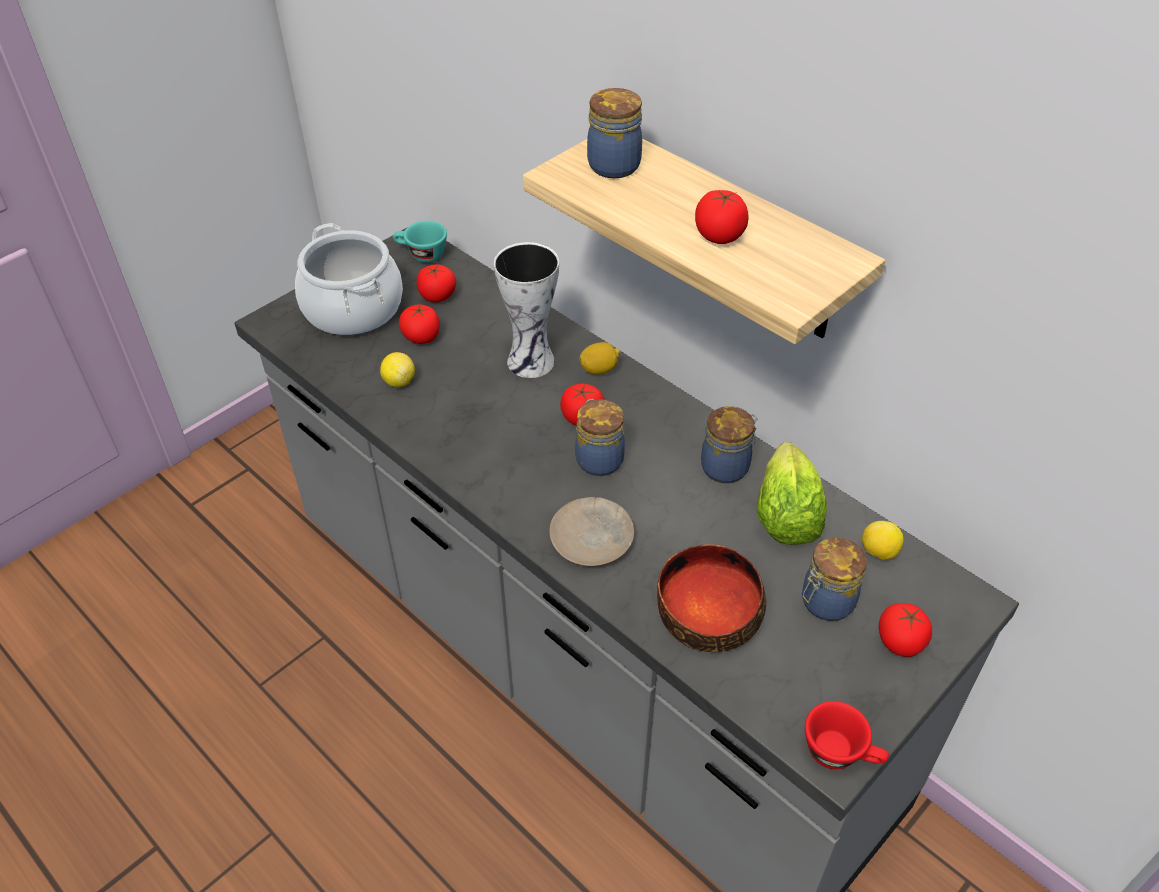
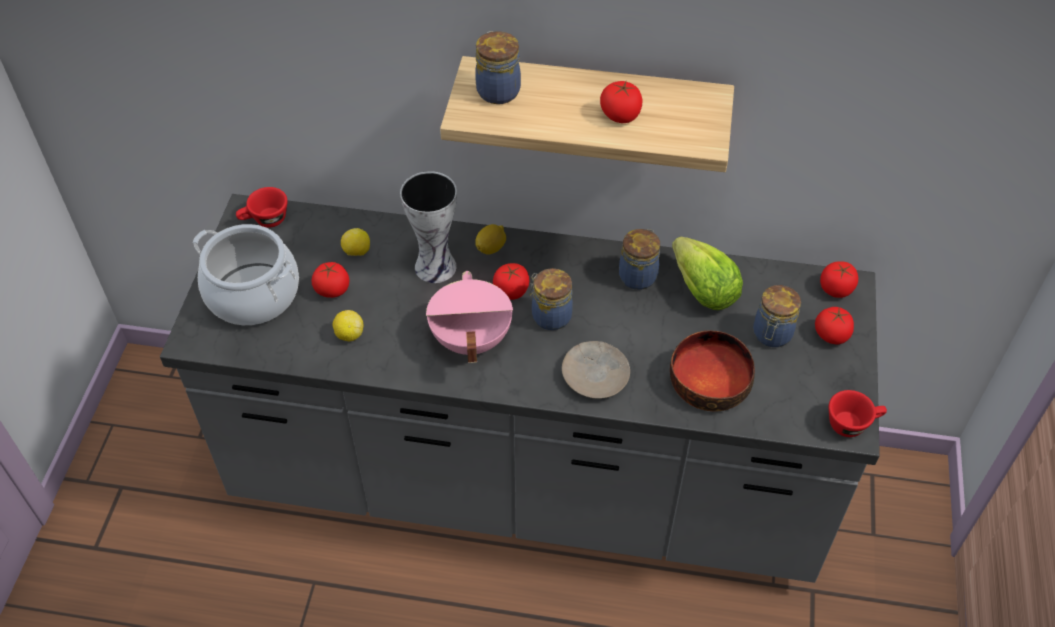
camera: 35 degrees left, 5 degrees up
(421, 255) = (265, 220): turquoise cup -> red cup
(437, 296) = (312, 249): tomato -> tomato (836, 289)
(501, 440) = (469, 339): none -> pink cooking pot
(878, 552) = (775, 283): lemon -> lemon (357, 252)

